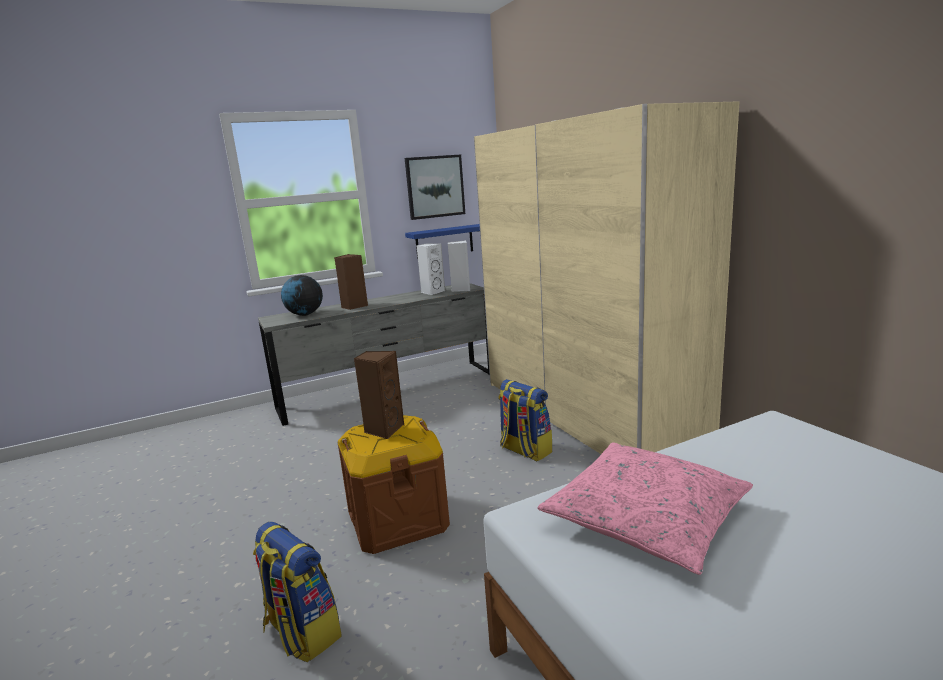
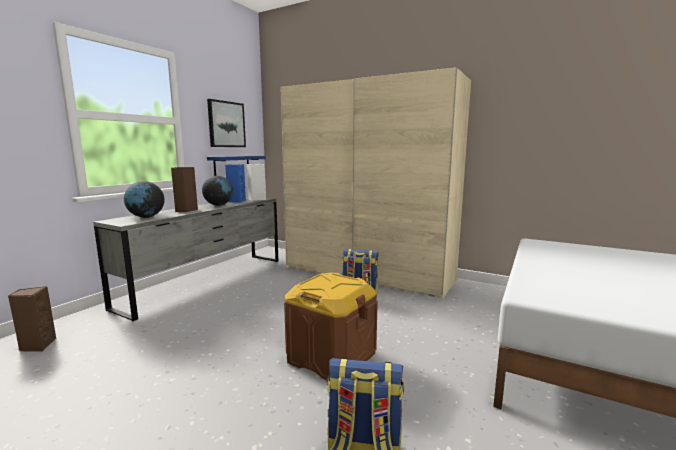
camera: 35 degrees left, 5 degrees down
(383, 430) = (324, 282): brown speaker -> brown speaker (37, 346)
(401, 298) = (218, 205): none -> globe
(432, 292) = (236, 201): white speaker -> blue speaker
(646, 518) = (575, 283): pink pillow -> none

